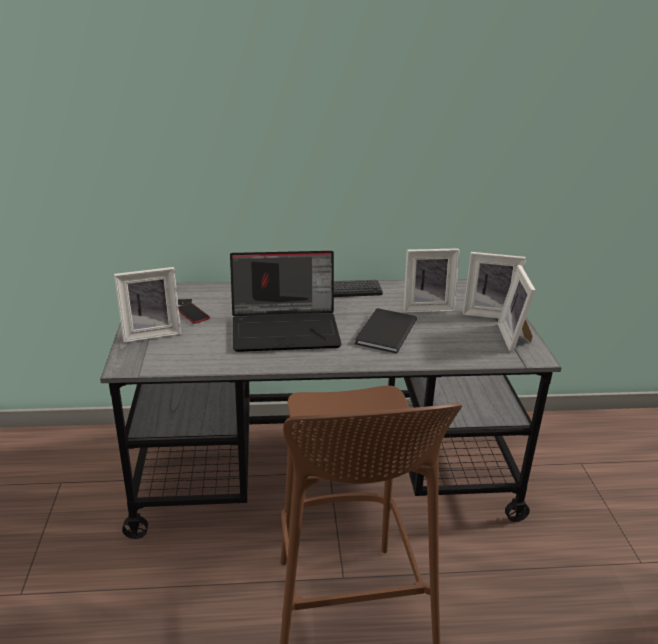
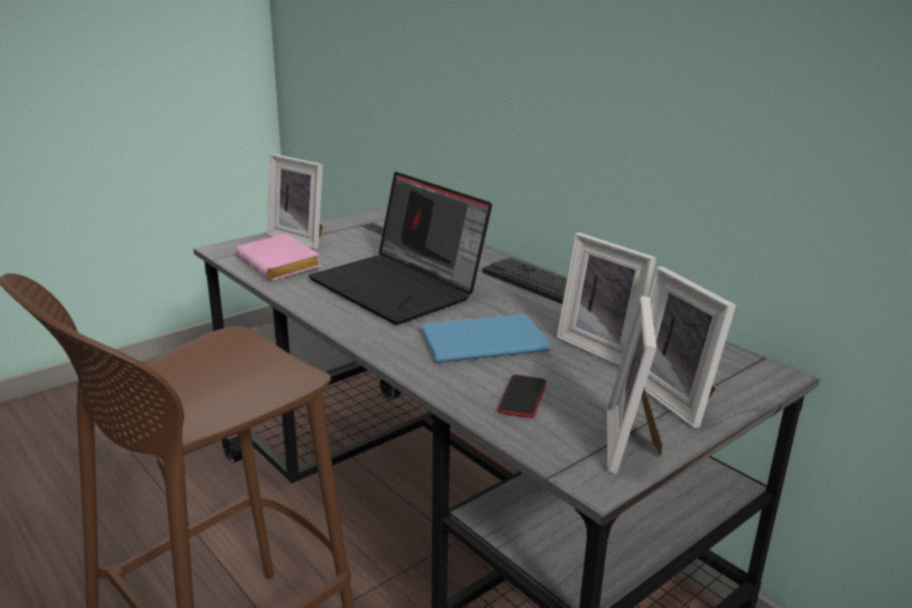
camera: 55 degrees right, 5 degrees down
(191, 354) = (281, 265): none -> pink book
(192, 314) = (363, 241): phone -> phone (522, 397)
(383, 332) = (480, 340): black book -> blue book
(515, 337) = (633, 443): picture frame -> picture frame turned 45 degrees counterclockwise

